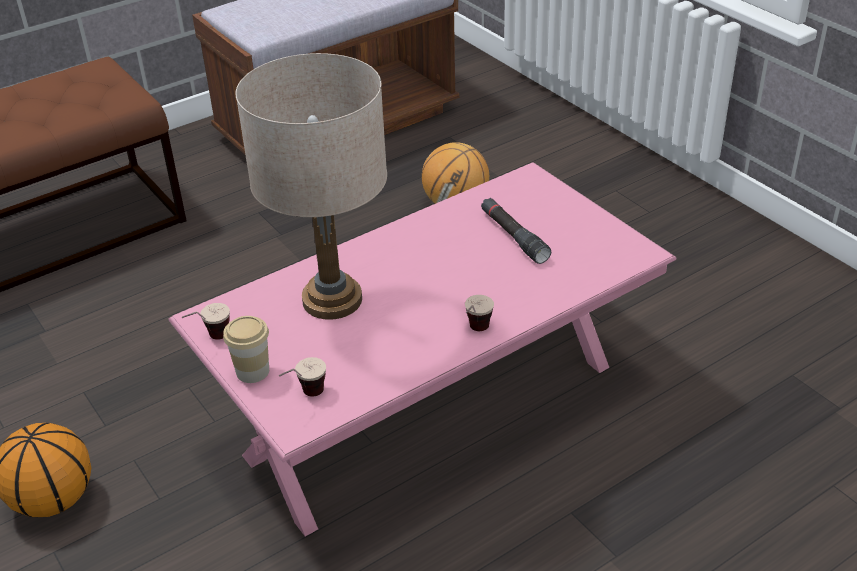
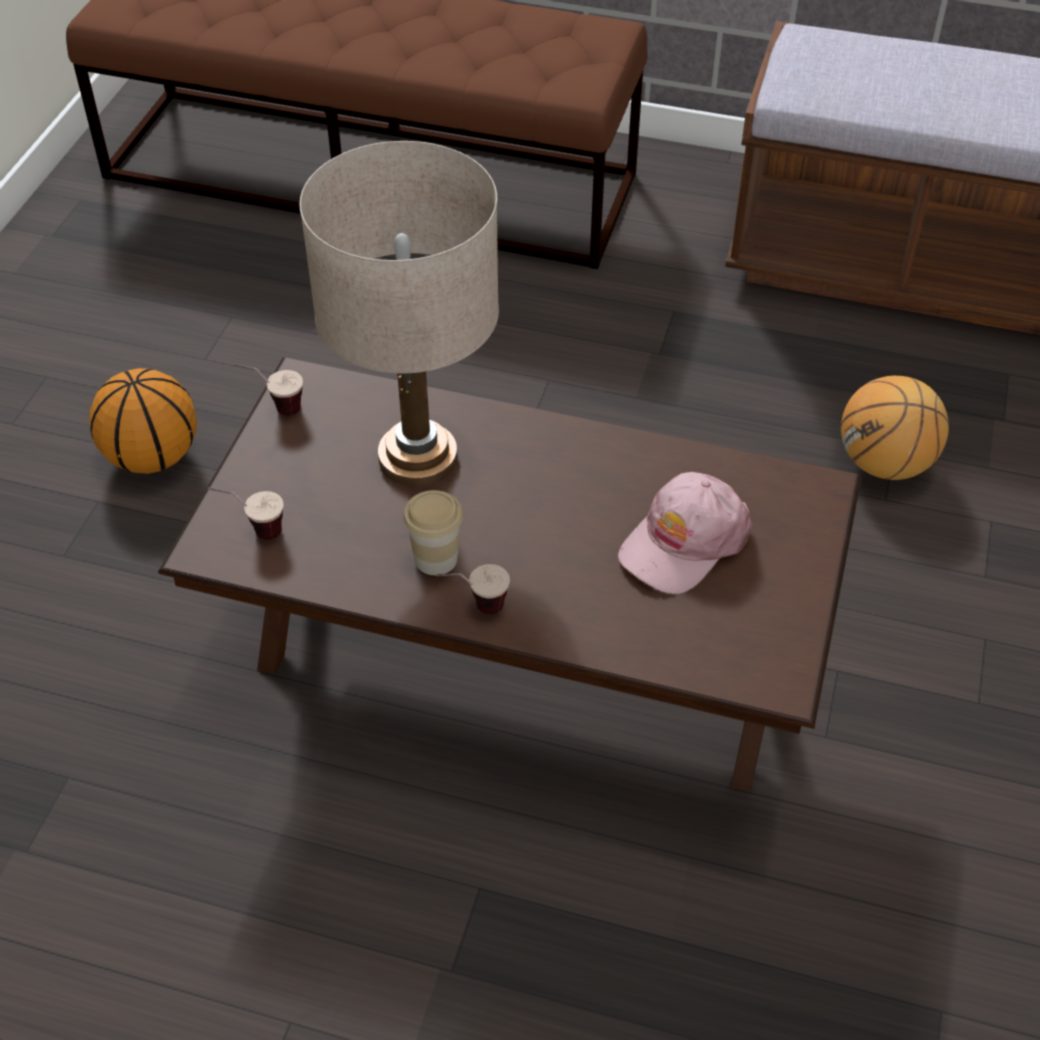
camera: 50 degrees right, 10 degrees up
(252, 371) = (256, 468): cup -> cup (436, 558)
(433, 409) = (520, 662): pink coffee table -> brown coffee table
(513, 236) = (683, 542): black flashlight -> pink cap

